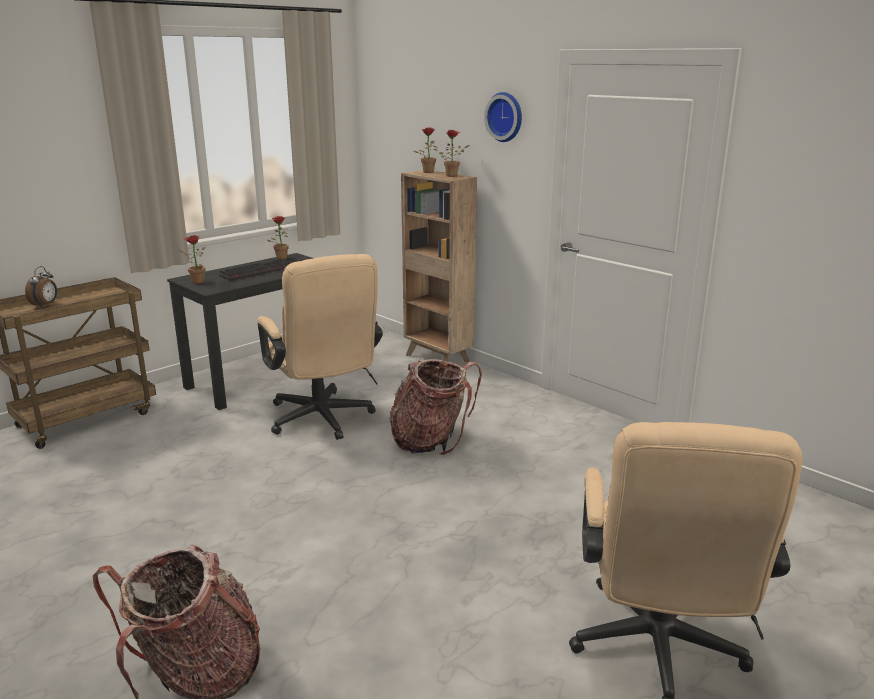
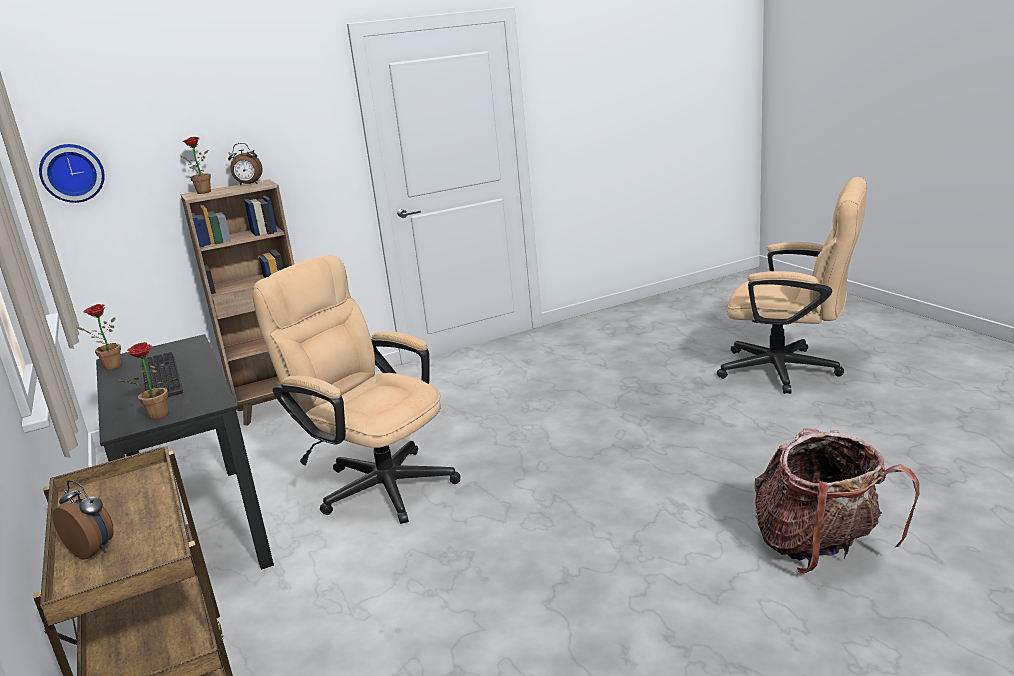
camera: 70 degrees left, 0 degrees up
(323, 421) = (377, 483): beige office chair -> beige office chair turned 135 degrees counterclockwise
(431, 440) = (471, 423): backpack -> none
(453, 175) = (248, 184): potted plant -> alarm clock
(506, 117) = (292, 103): wall clock -> wall clock (72, 173)

